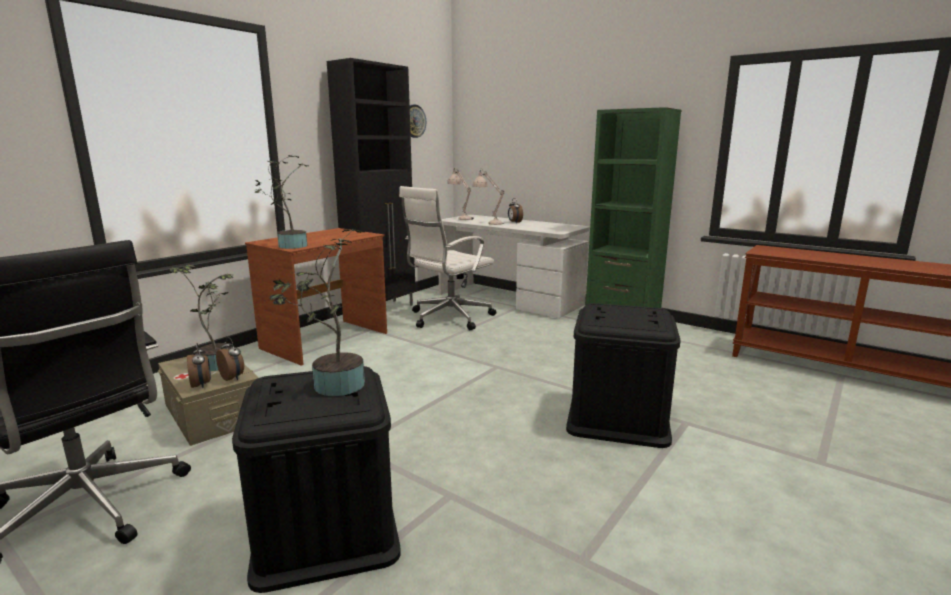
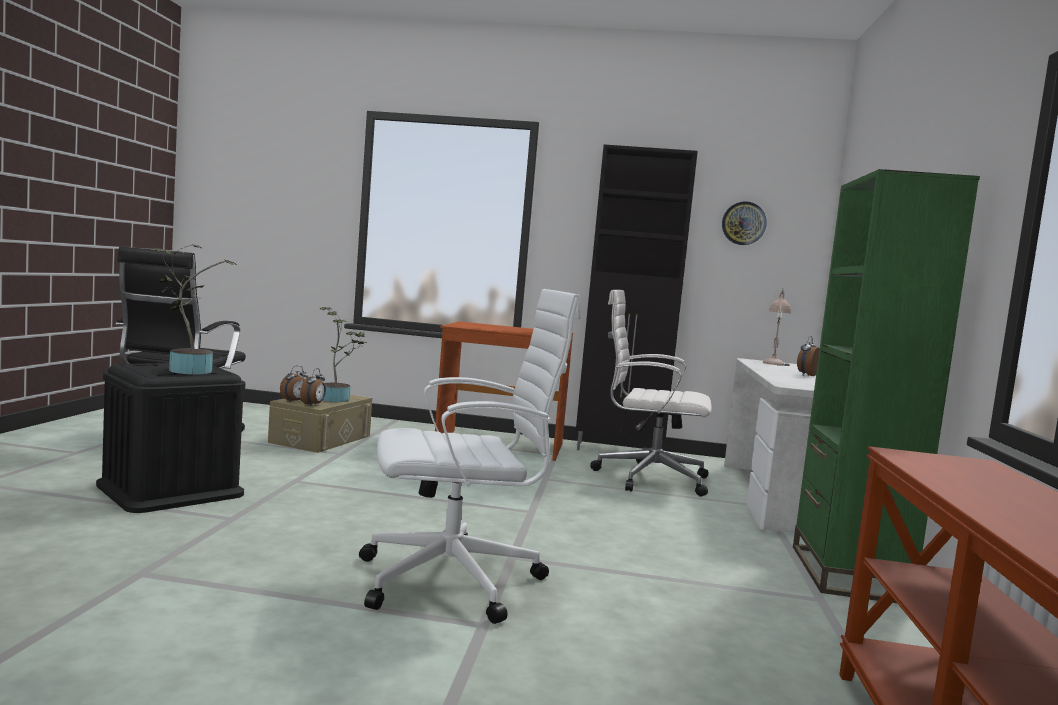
camera: 60 degrees right, 10 degrees down
(289, 246) = (460, 325): potted plant -> none
(488, 223) = (769, 368): beige table lamp -> none
(618, 417) = (456, 580): black storage box -> white office chair

